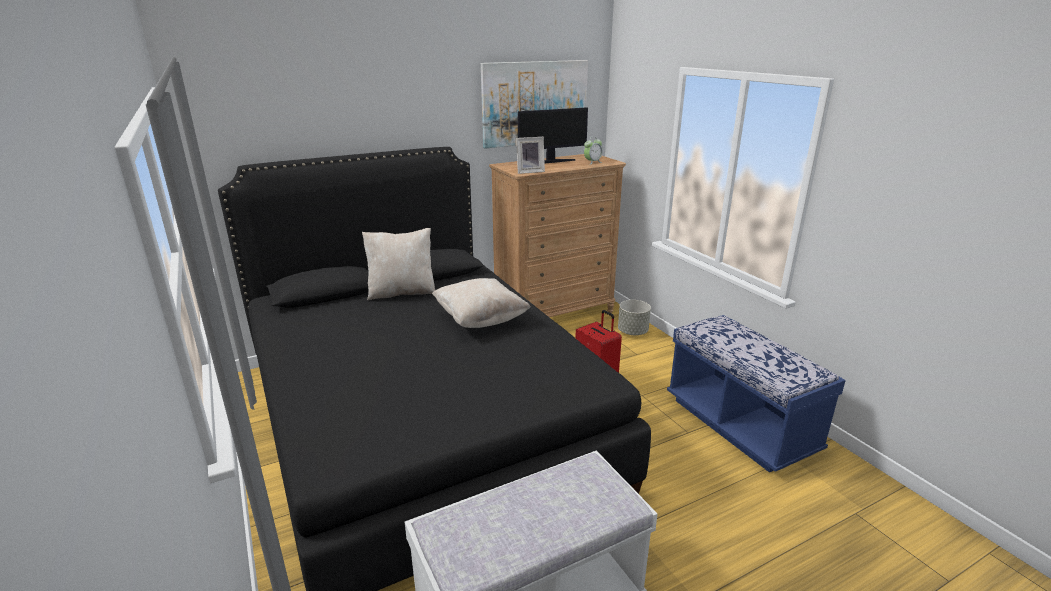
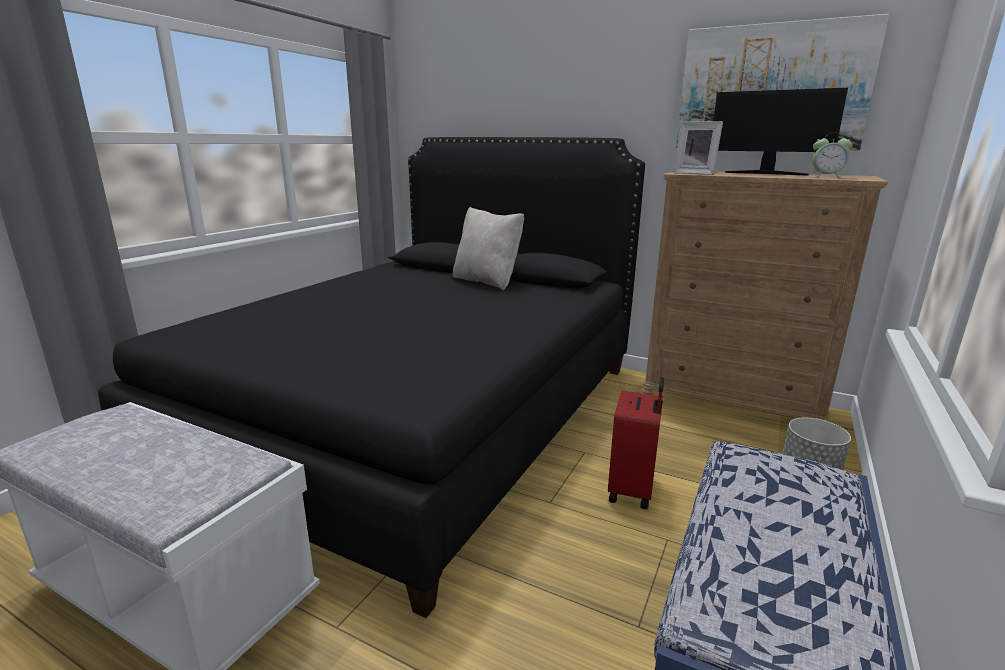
camera: 55 degrees right, 5 degrees down
(480, 320) = (480, 316): beige pillow -> none

